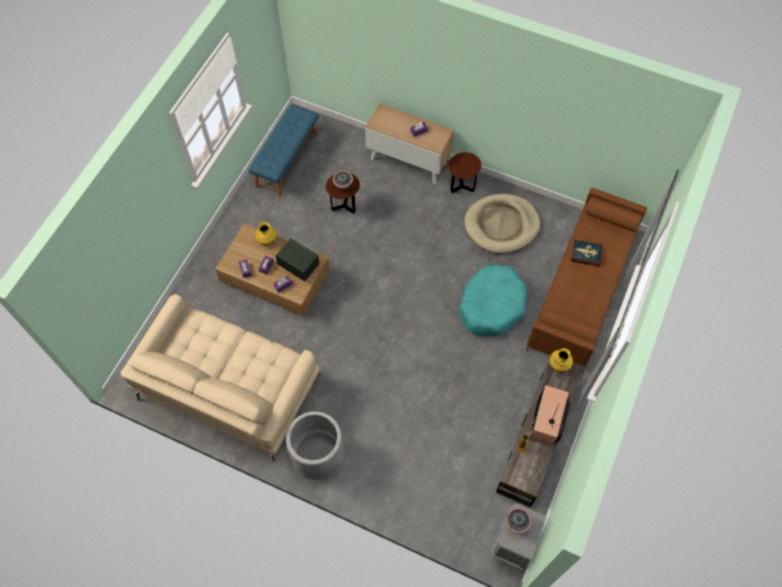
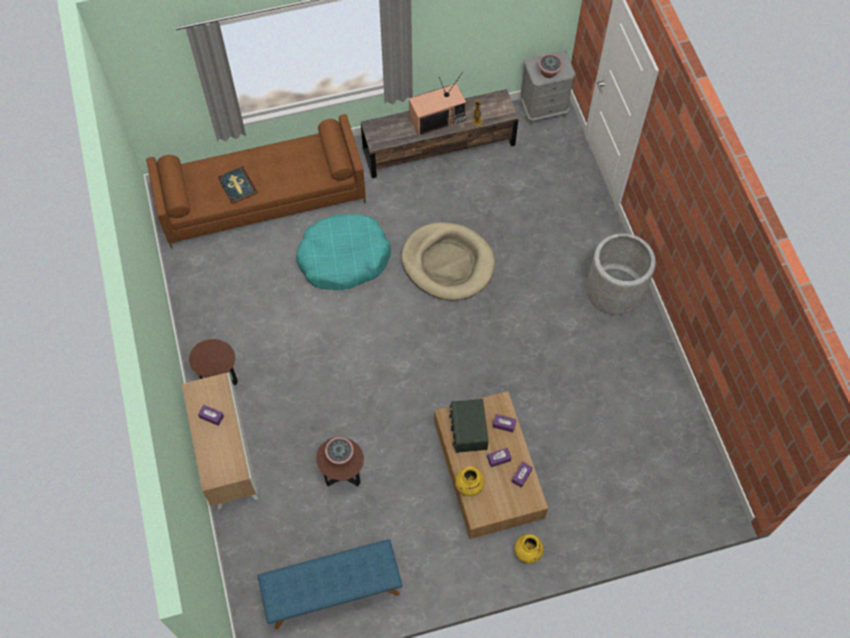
camera: 130 degrees left, 0 degrees up
(228, 386) = (633, 414): beige sofa -> none
(501, 225) = (241, 309): beige dog bed -> beige dog bed (448, 263)
(559, 365) = (376, 140): yellow vase -> yellow vase (527, 552)

